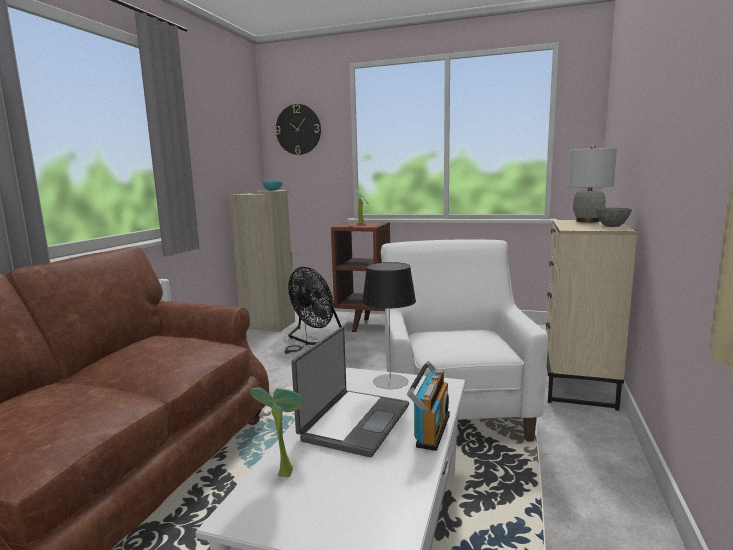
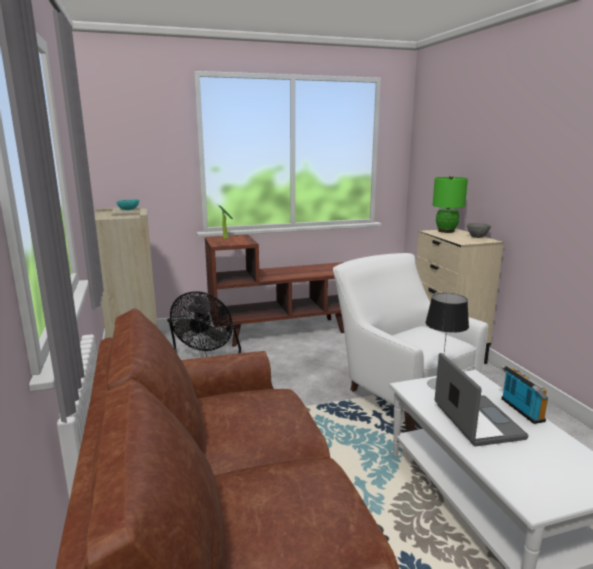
camera: 35 degrees left, 5 degrees up
(283, 471) = (504, 469): potted plant -> none
(298, 129) = (134, 137): wall clock -> none
(588, 221) = (446, 231): white table lamp -> green table lamp

